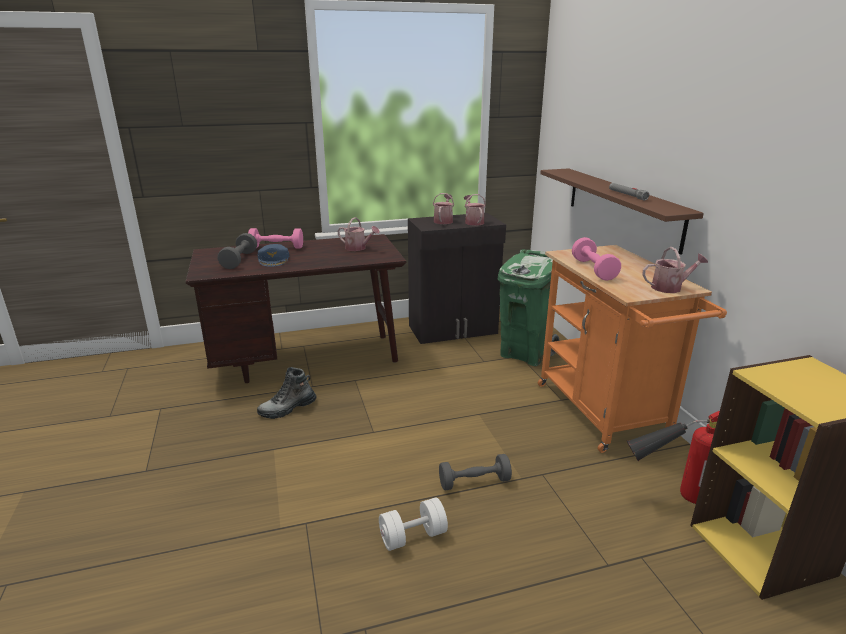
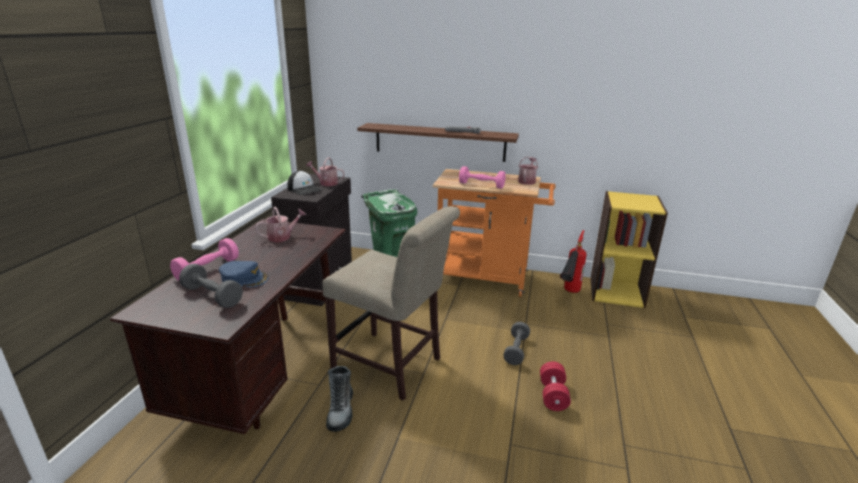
camera: 60 degrees left, 0 degrees up
(366, 411) = (391, 366): none -> beige chair
(413, 536) = (553, 395): white dumbbell -> red dumbbell
(443, 220) = (304, 189): watering can -> cap

